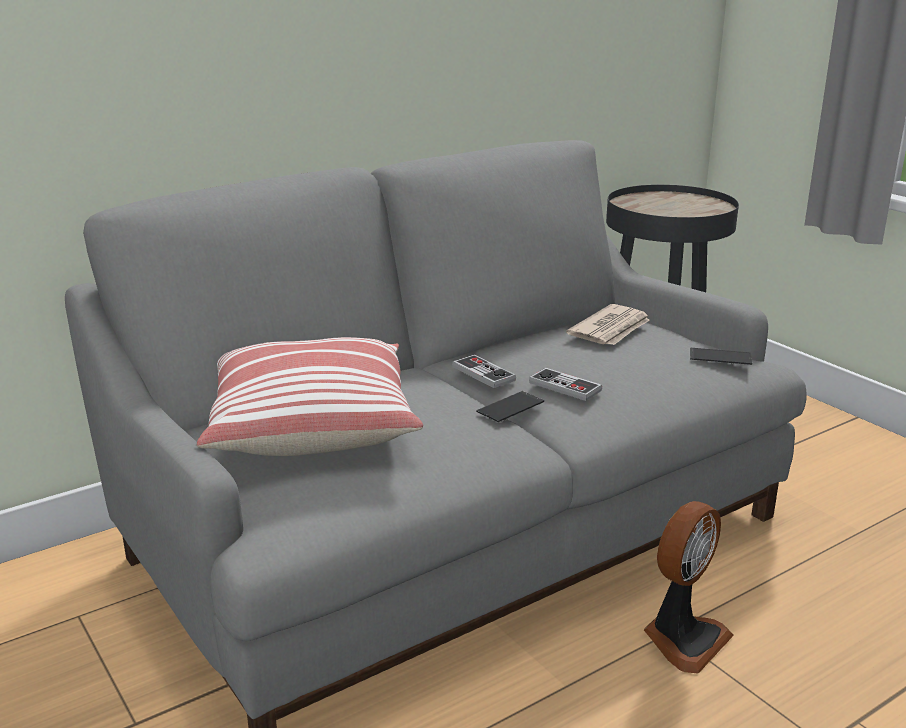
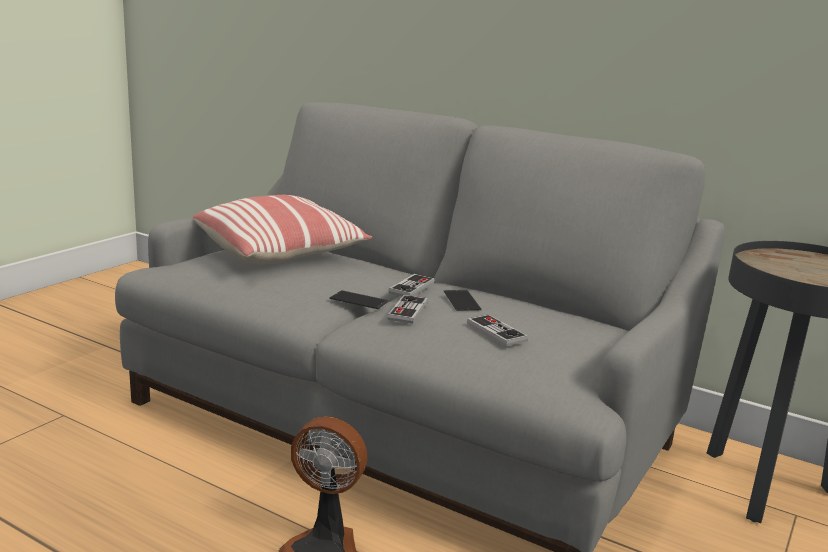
camera: 65 degrees right, 5 degrees down
(611, 329) = (549, 317): newspaper -> none
(642, 358) = (496, 332): none -> game controller
(720, 357) = (549, 368): phone -> phone (461, 301)

